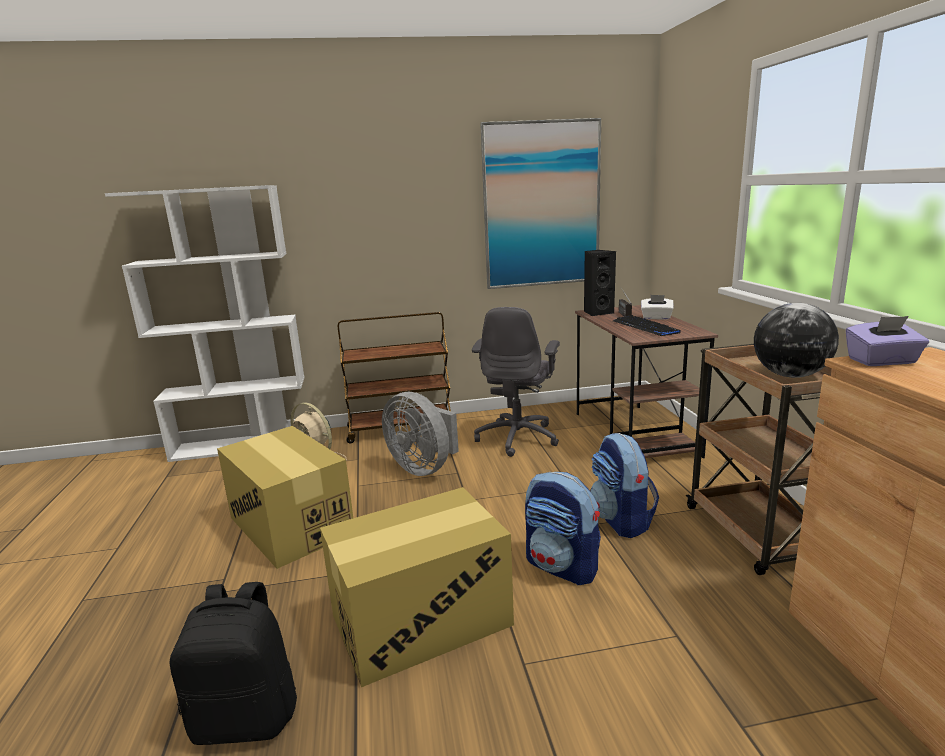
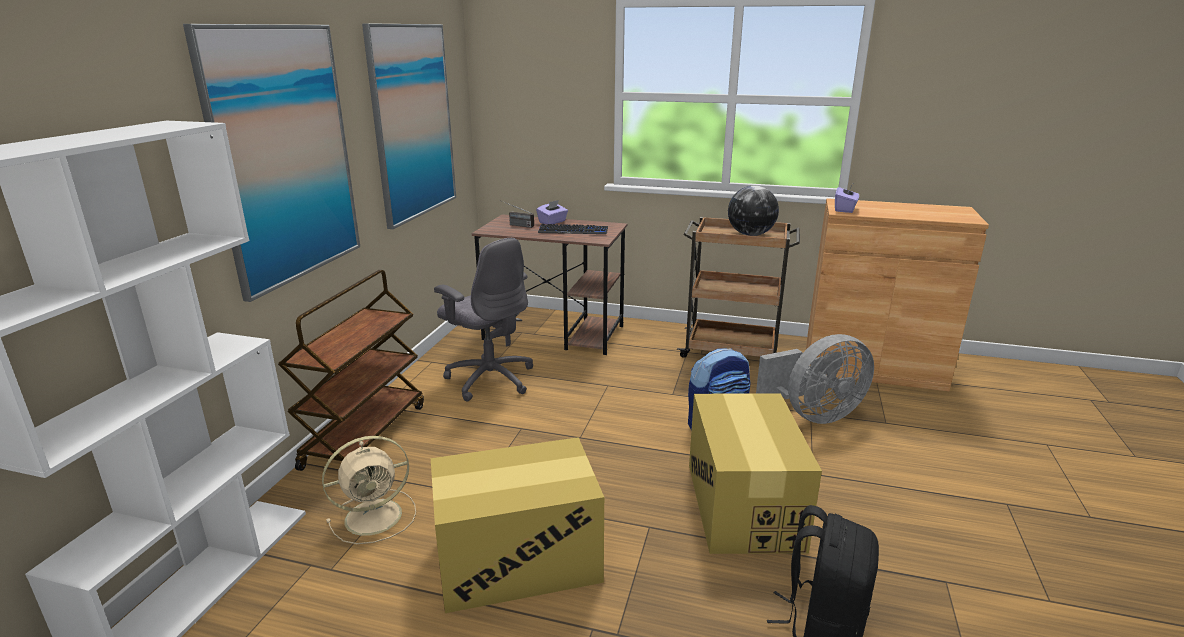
camera: 65 degrees left, 5 degrees up
(375, 216) = (284, 156): none -> picture
(423, 467) = (486, 444): grey fan -> grey fan (814, 414)
(597, 312) = (497, 230): black speaker -> none
(621, 520) = (677, 384): backpack -> none
(656, 318) = (552, 222): white tissue box -> purple tissue box

